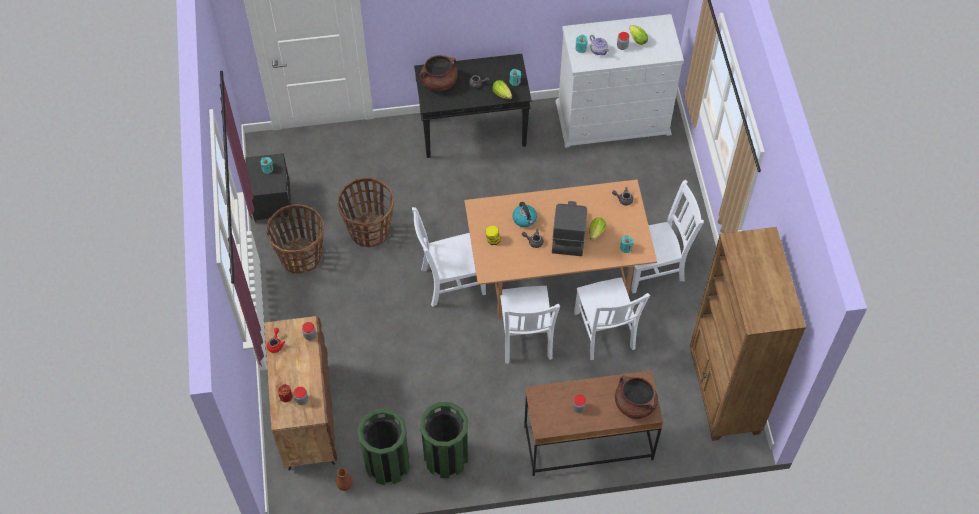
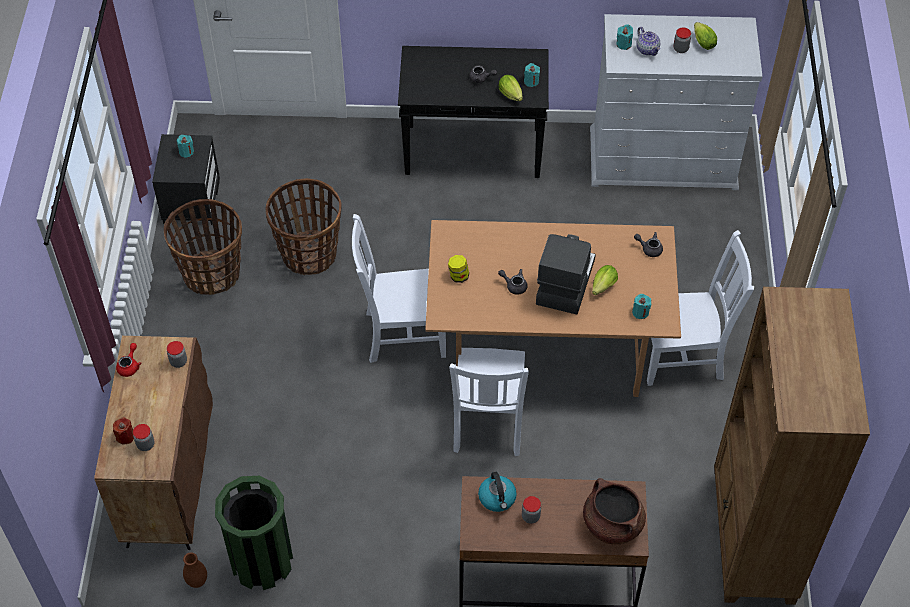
camera: 10 degrees right, 5 degrees down
(439, 82) = (430, 70): brown cooking pot -> none
(446, 457) = (344, 565): green trash can -> none
(525, 219) = (508, 255): kettle -> kettle (497, 498)
(605, 332) = (599, 431): white chair -> none

